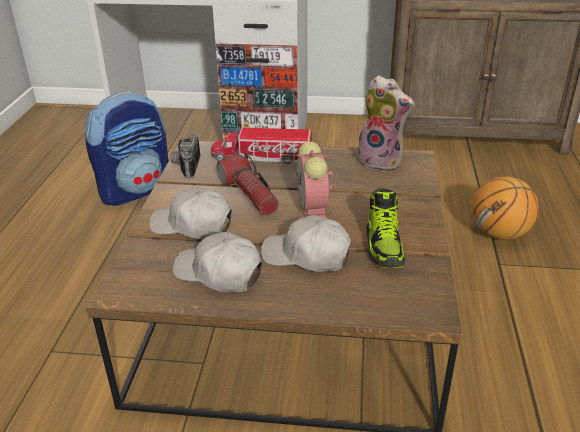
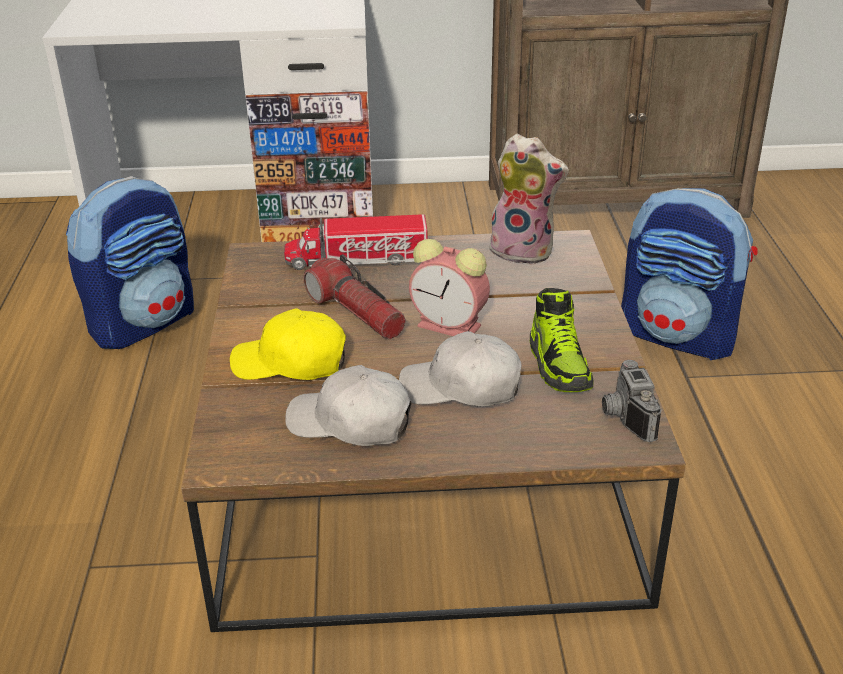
camera: 10 degrees left, 0 degrees up
(185, 166) = (250, 281): camera -> camera (624, 417)
(192, 225) = (291, 363): white cap -> yellow cap
(313, 210) = (452, 326): alarm clock -> alarm clock turned 45 degrees counterclockwise
(499, 234) = (679, 336): basketball -> backpack

